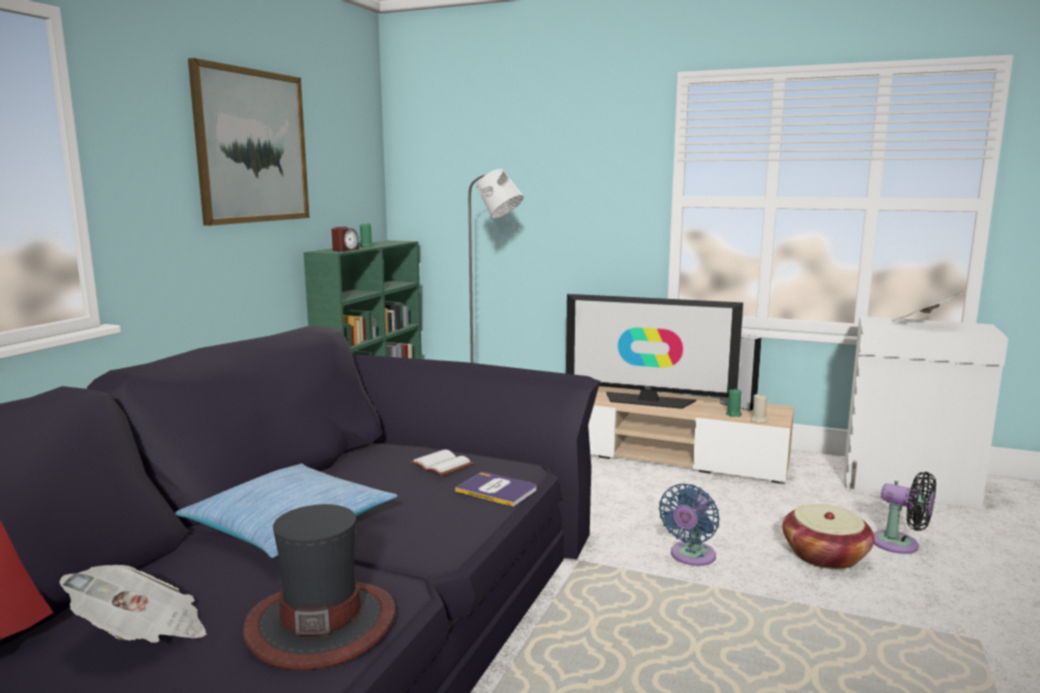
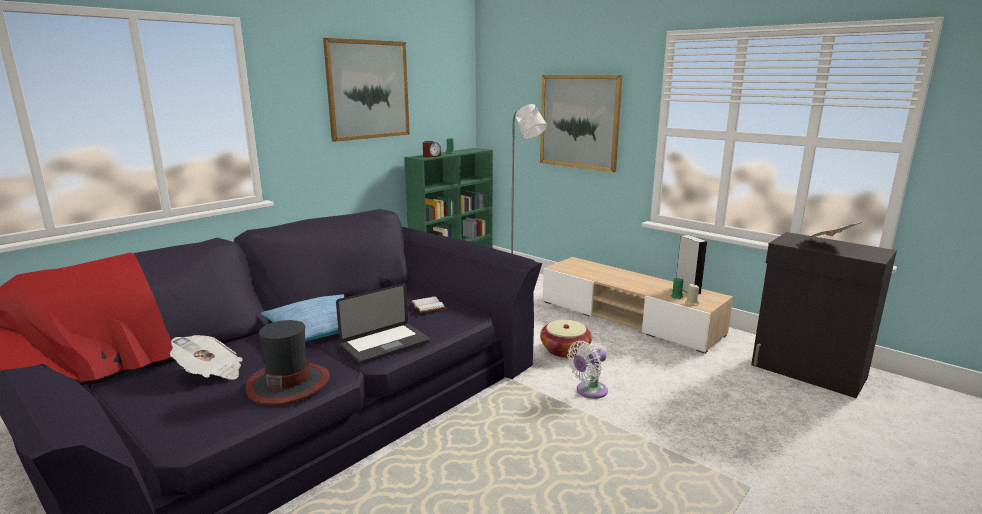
camera: 20 degrees right, 5 degrees up
(430, 530) = (385, 344): none -> laptop
(497, 490) = (445, 326): book -> none
(554, 195) = (579, 122): none -> picture
(648, 401) = (622, 278): television -> none
(690, 557) = (589, 391): blue fan -> white fan
(825, 555) = (687, 408): basket -> basket (565, 350)
(900, 545) = (755, 412): black fan -> none
(909, 487) = (808, 372): white cabinet -> black cabinet

